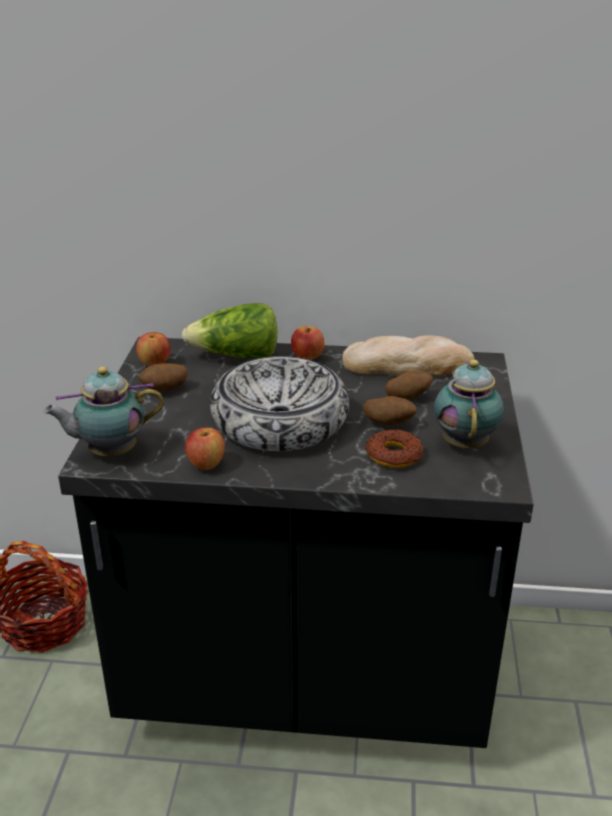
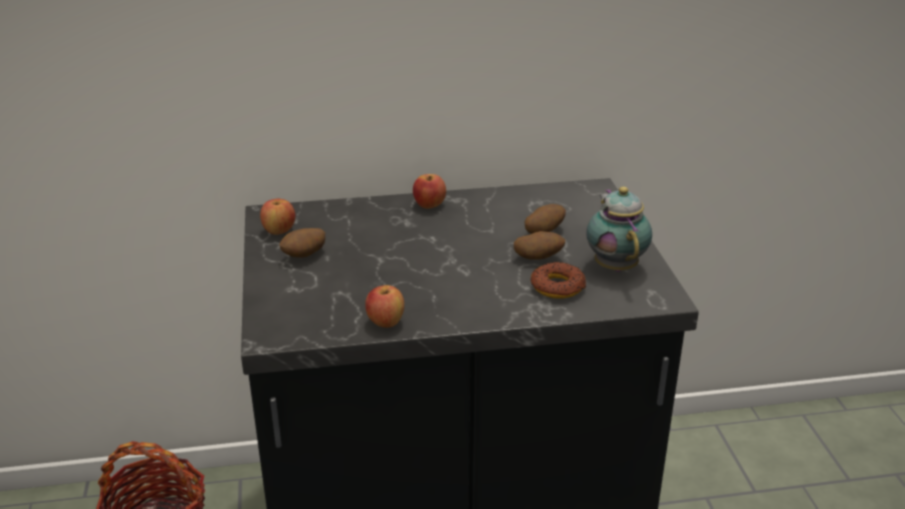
camera: 15 degrees left, 0 degrees up
(109, 452) = (282, 325): teapot -> none
(236, 356) = (358, 213): lettuce -> none
(280, 421) = (435, 270): bowl -> none
(408, 364) = (528, 200): bread -> none

